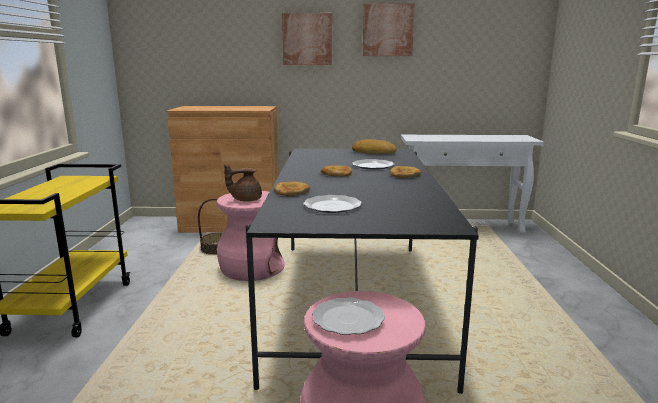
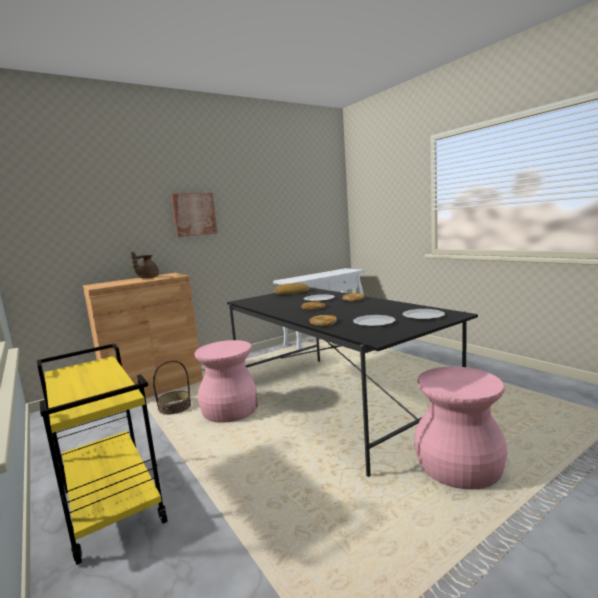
camera: 35 degrees left, 5 degrees down
(245, 200) = (222, 350): brown teapot -> brown teapot (147, 278)
(349, 319) = (456, 384): plate -> plate (423, 316)
(387, 30) = (252, 204): picture -> none

